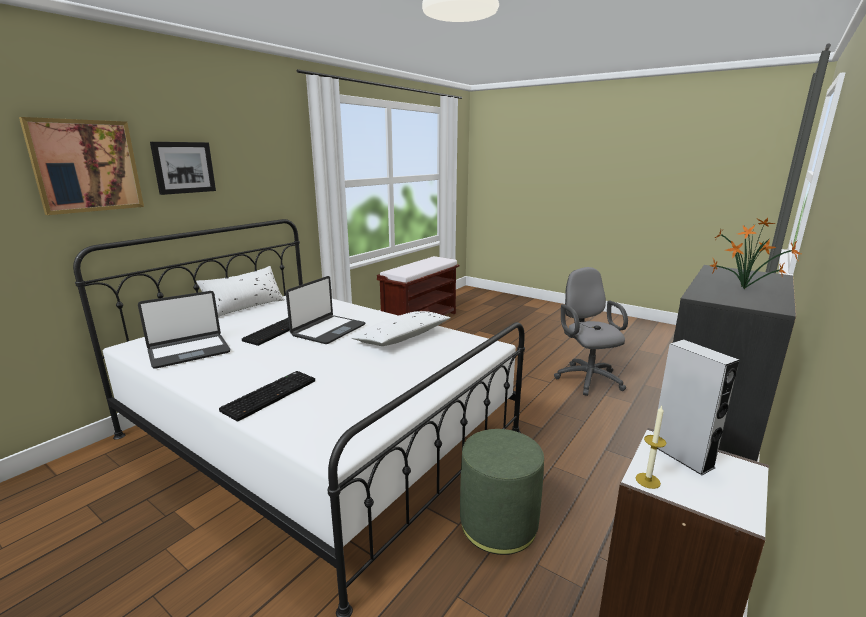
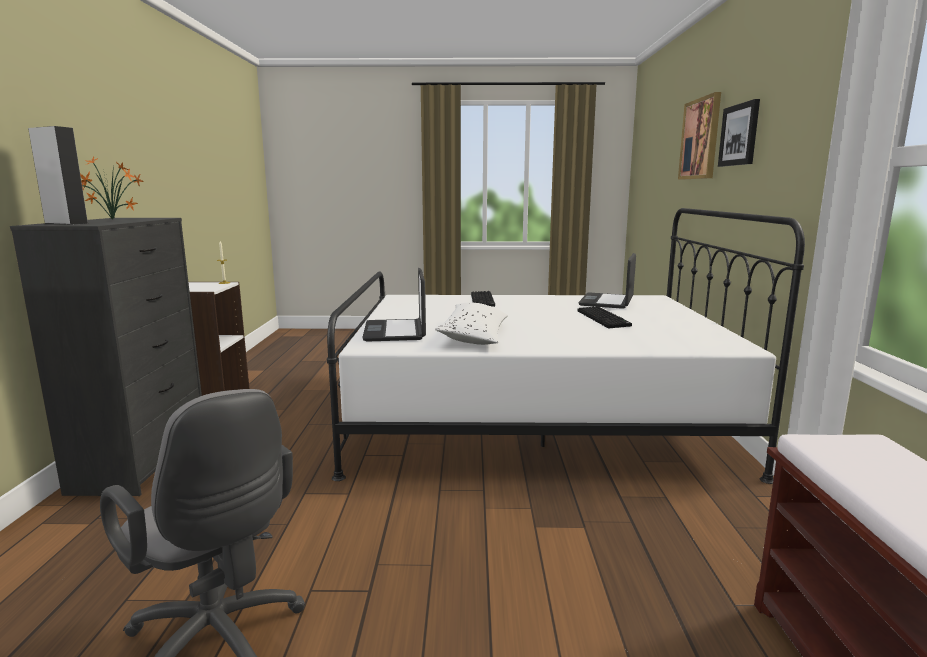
camera: 145 degrees right, 5 degrees down
(245, 307) = (719, 326): white pillow -> none
(328, 330) = (563, 327): laptop -> laptop (396, 331)
(498, 524) = (320, 415): green ottoman -> none
(681, 455) = (199, 288): grey speaker -> grey speaker (66, 223)

